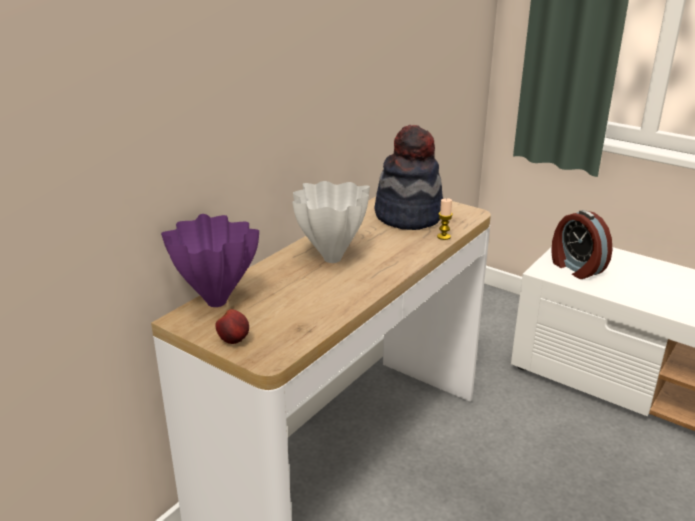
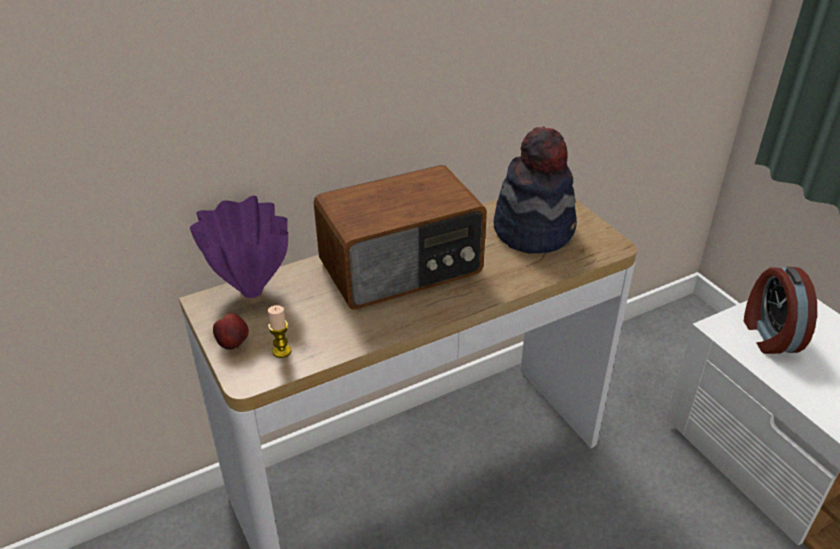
camera: 25 degrees right, 10 degrees up
(331, 259) = (402, 268): white vase -> radio
(444, 236) = (551, 271): candle -> candle (281, 351)

